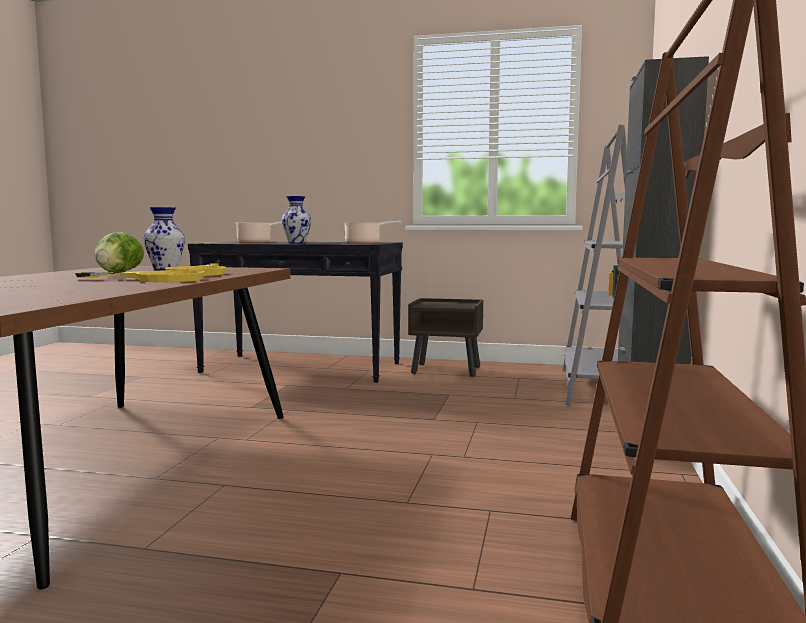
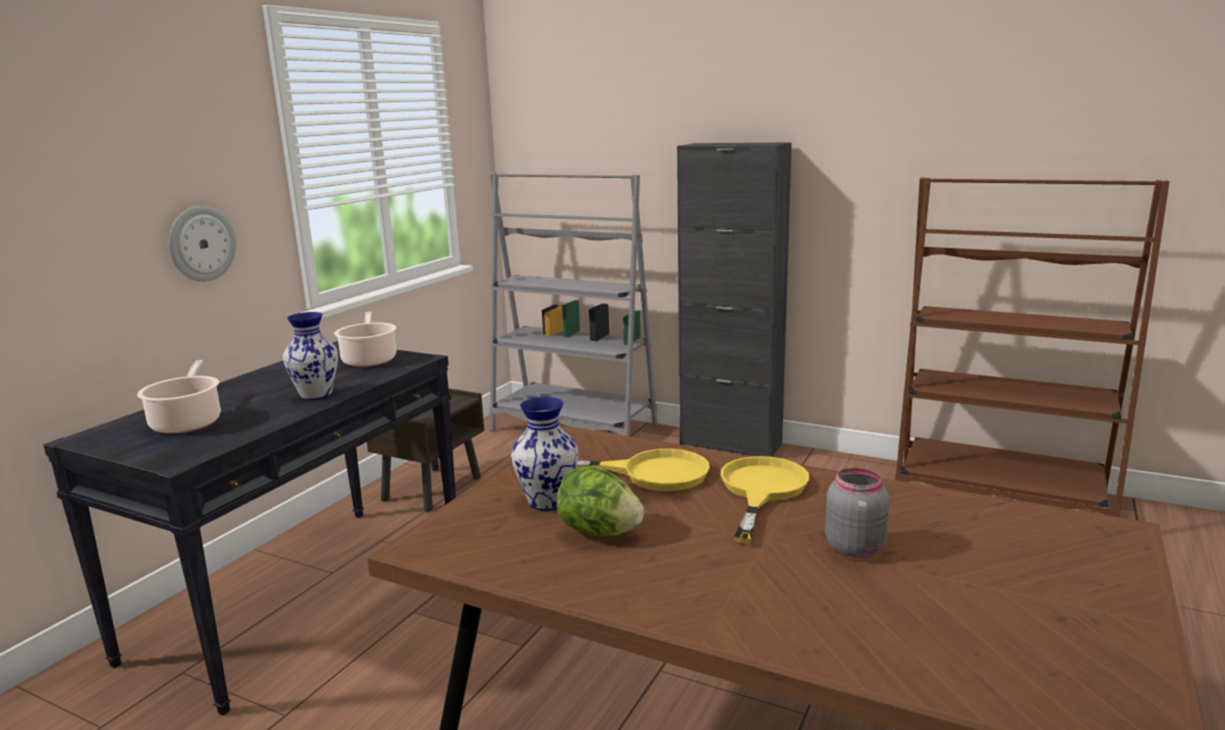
camera: 75 degrees left, 10 degrees up
(53, 285) = (855, 548): none -> grey jar
(347, 171) = (201, 243): none -> wall clock

